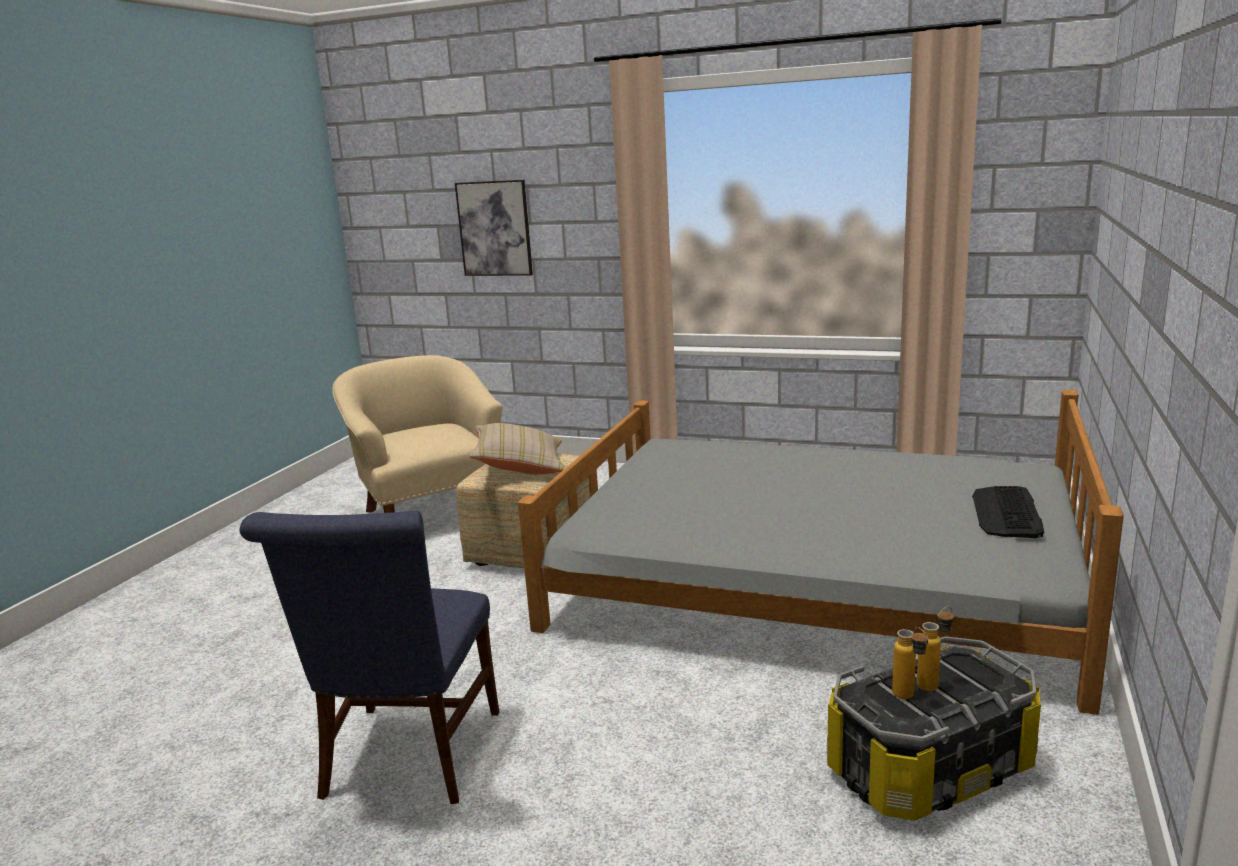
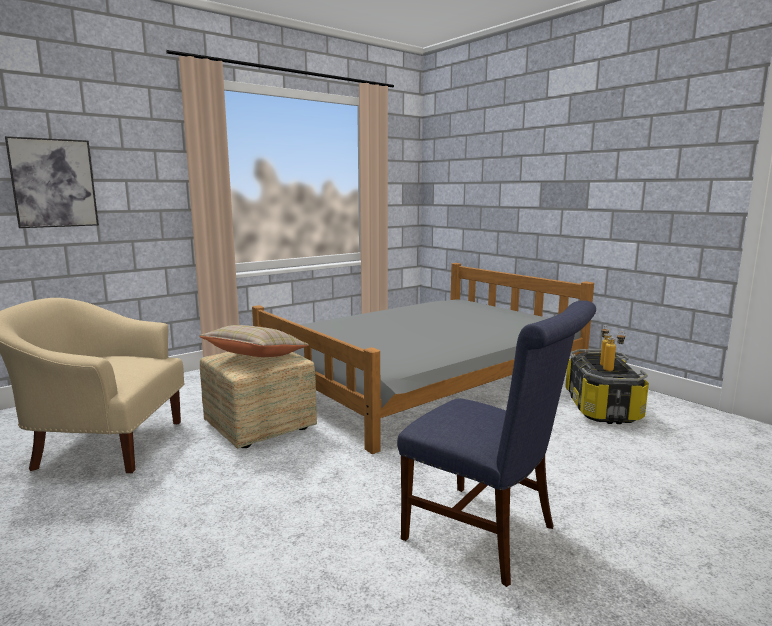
camera: 60 degrees left, 5 degrees down
(1006, 513) = (498, 311): keyboard -> none

